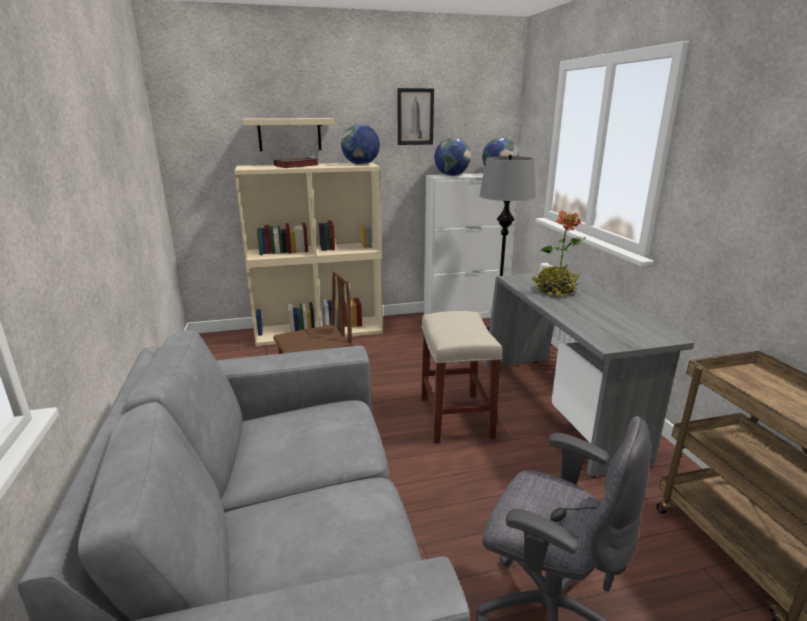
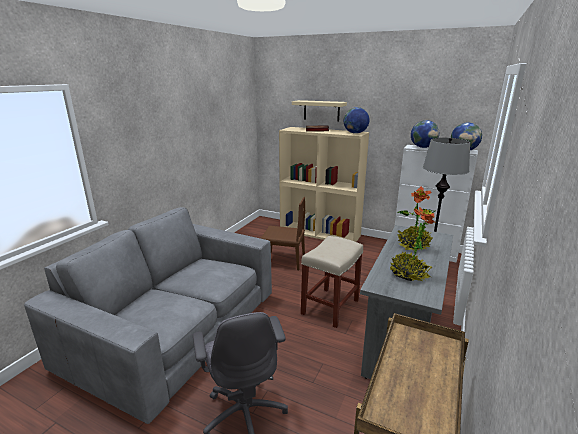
camera: 40 degrees right, 0 degrees up
(415, 117) = (405, 103): picture -> none
(609, 321) = (408, 274): none -> potted plant

